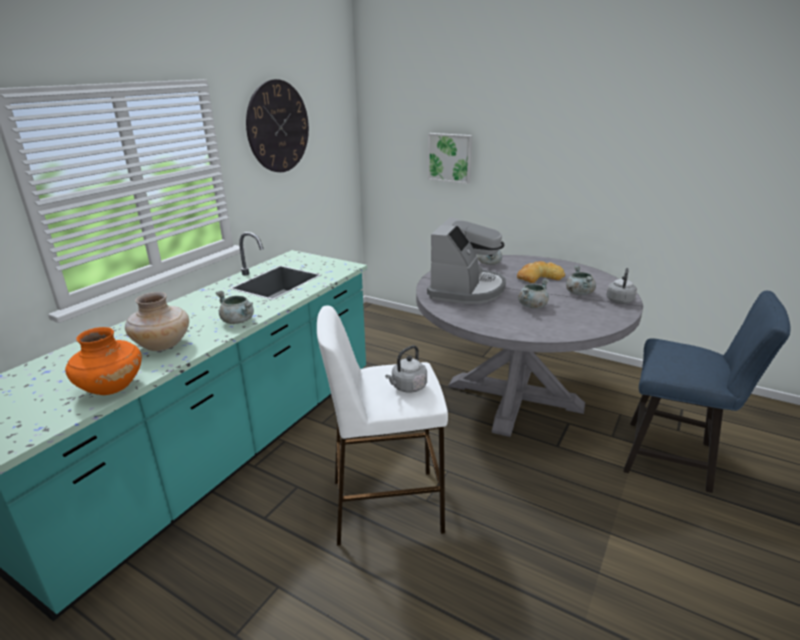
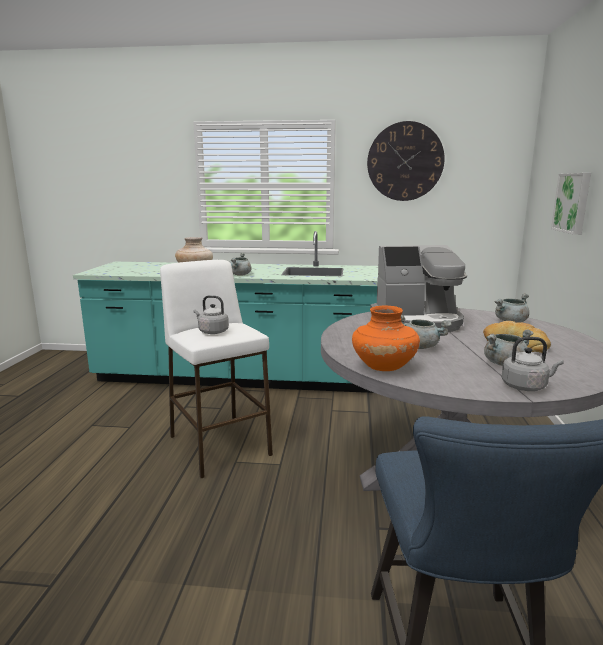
camera: 65 degrees right, 10 degrees down
(111, 387) = (144, 273): orange vase -> orange vase (384, 367)

